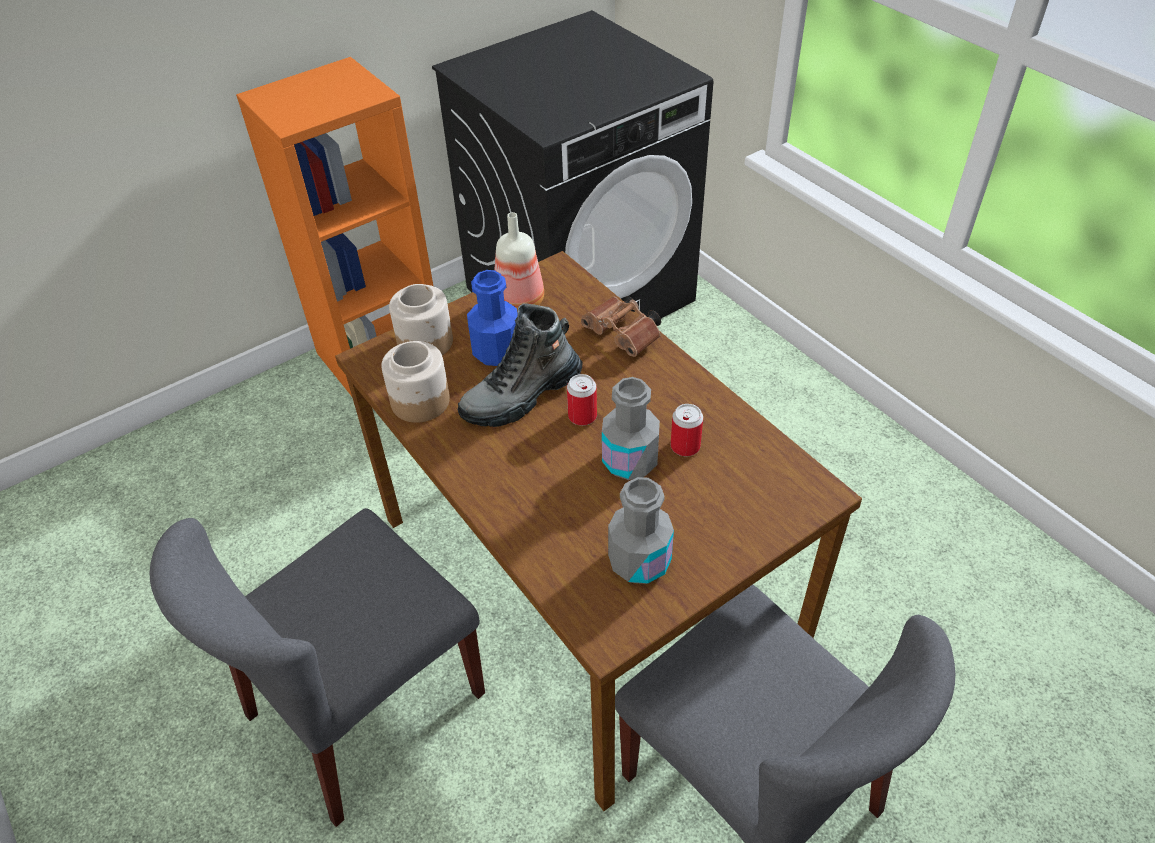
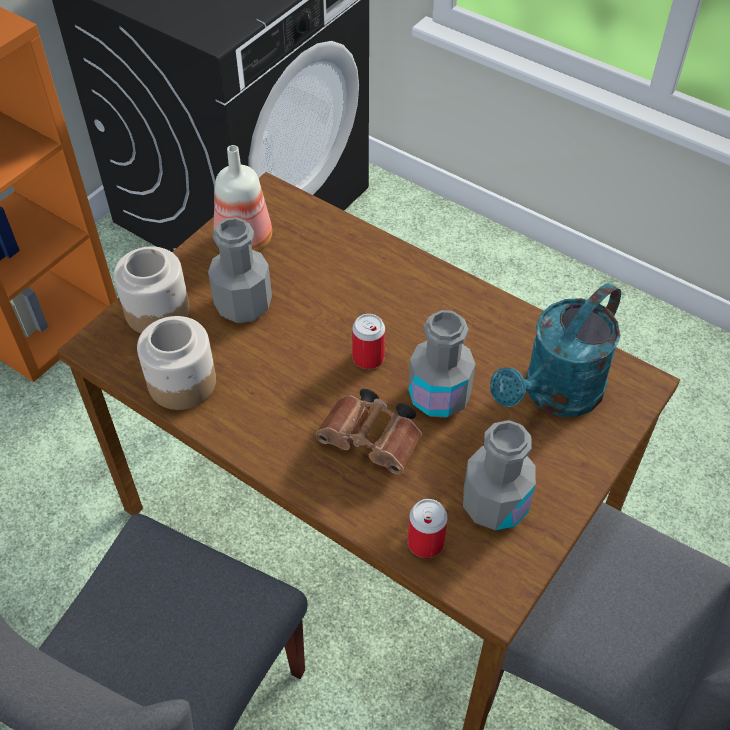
camera: 20 degrees left, 5 degrees up
(496, 351) = (243, 304): blue bottle -> grey bottle
(521, 396) = (293, 350): boot -> none
(624, 336) = (375, 257): brown binoculars -> brown binoculars (374, 442)
(685, 446) = (488, 366): can -> can (425, 542)
(735, 484) = (554, 395): none -> turquoise watering can

